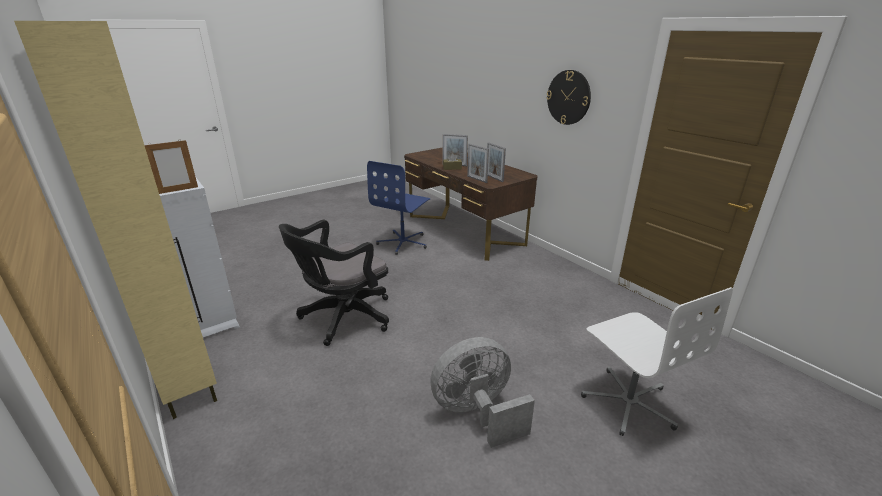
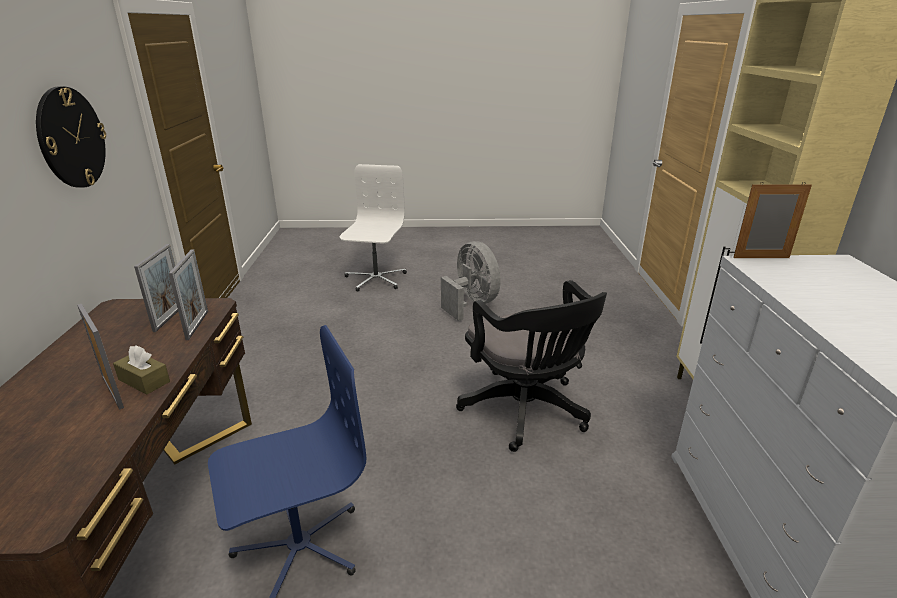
camera: 145 degrees left, 0 degrees up
(343, 318) = (527, 412): black office chair -> black office chair turned 75 degrees clockwise
(477, 413) = (471, 304): grey fan -> grey fan turned 135 degrees counterclockwise

